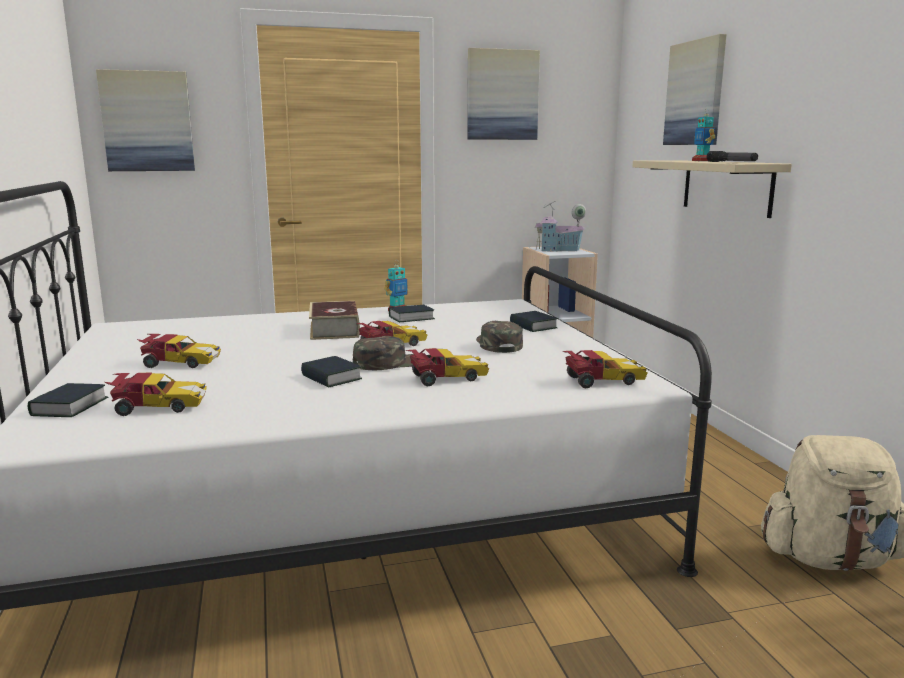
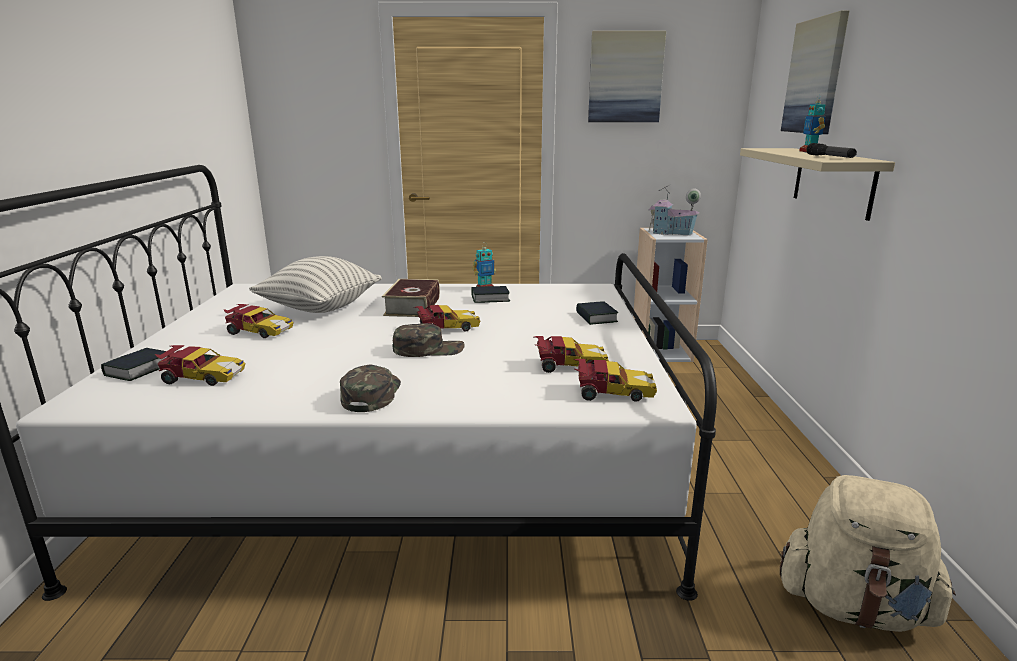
camera: 15 degrees right, 5 degrees up
(147, 121) = (301, 107): picture -> none
(230, 338) = (320, 308): none -> pillow
(331, 378) = (364, 361): book -> none
(446, 378) = (464, 372): toy car -> toy car (568, 365)
(498, 344) = (544, 336): green cap -> green cap (371, 394)

